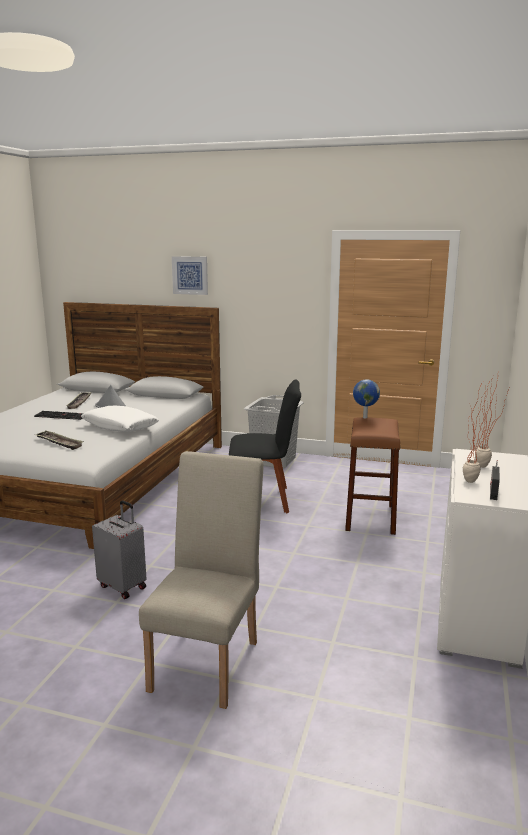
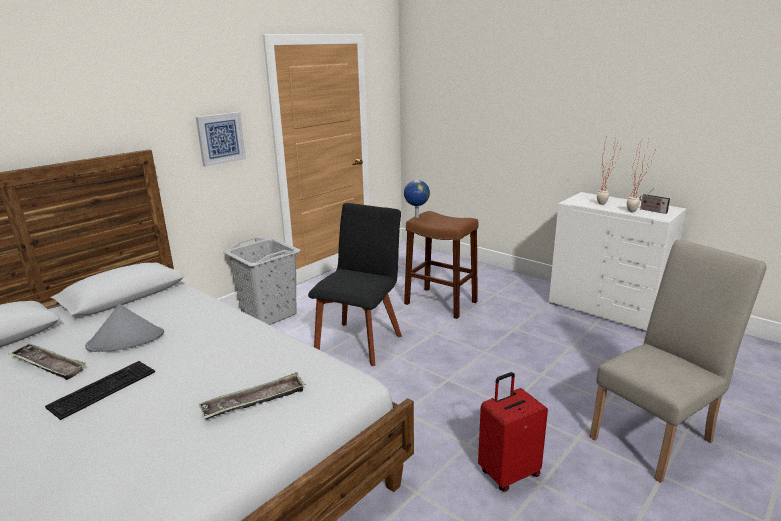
camera: 65 degrees left, 5 degrees up
(120, 426) = (235, 343): white pillow -> none
(123, 586) = (508, 473): grey suitcase -> red suitcase
(190, 275) = (87, 108): picture -> picture (220, 138)
(209, 659) = (657, 436): beige chair -> beige chair turned 105 degrees clockwise

